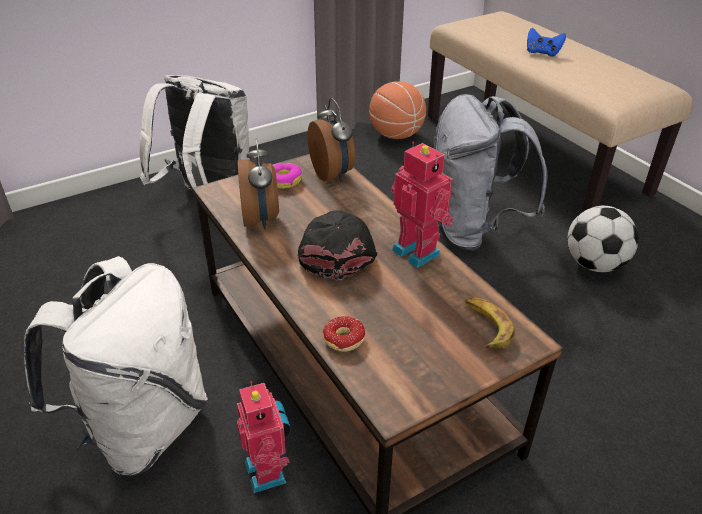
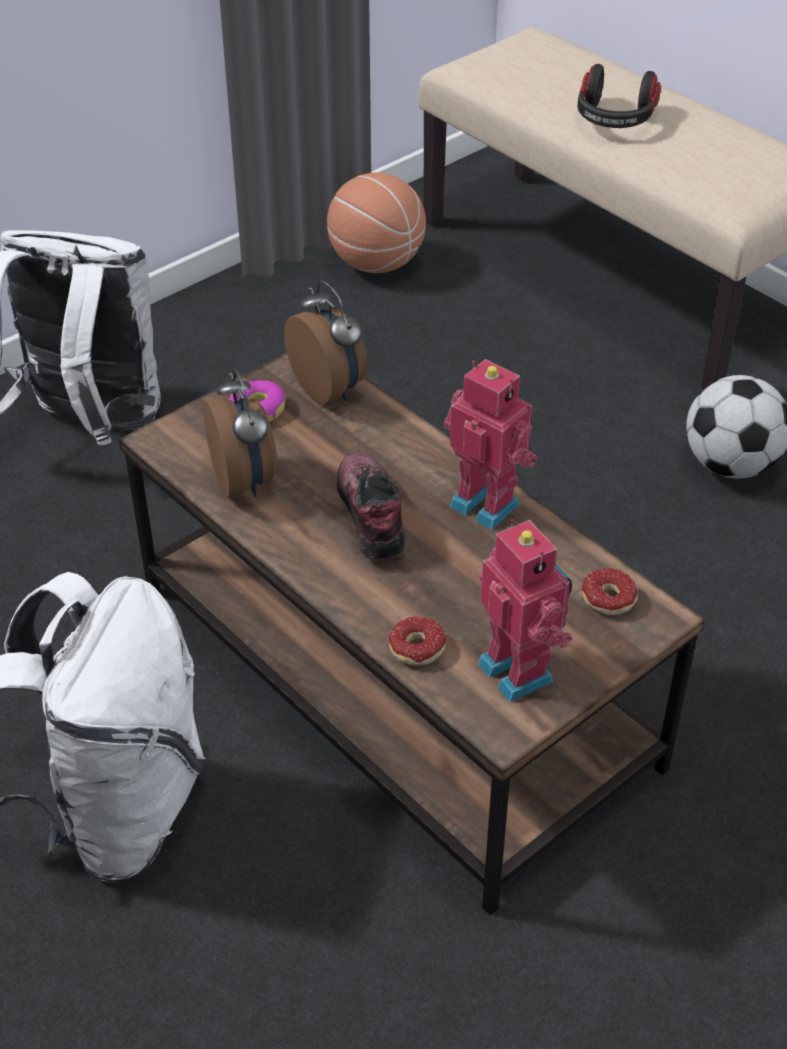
camera: 10 degrees left, 5 degrees up
(268, 471) = (315, 844): toy robot -> toy robot (520, 670)
(336, 249) = (370, 515): black cap -> shoe
(472, 229) = (536, 428): grey backpack -> none
(486, 326) = (601, 604): banana -> donut
(542, 53) = (614, 120): blue game controller -> headphones

